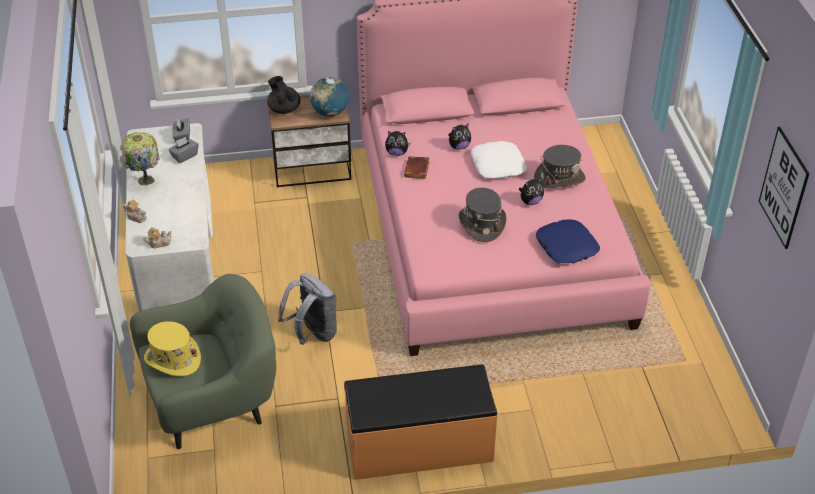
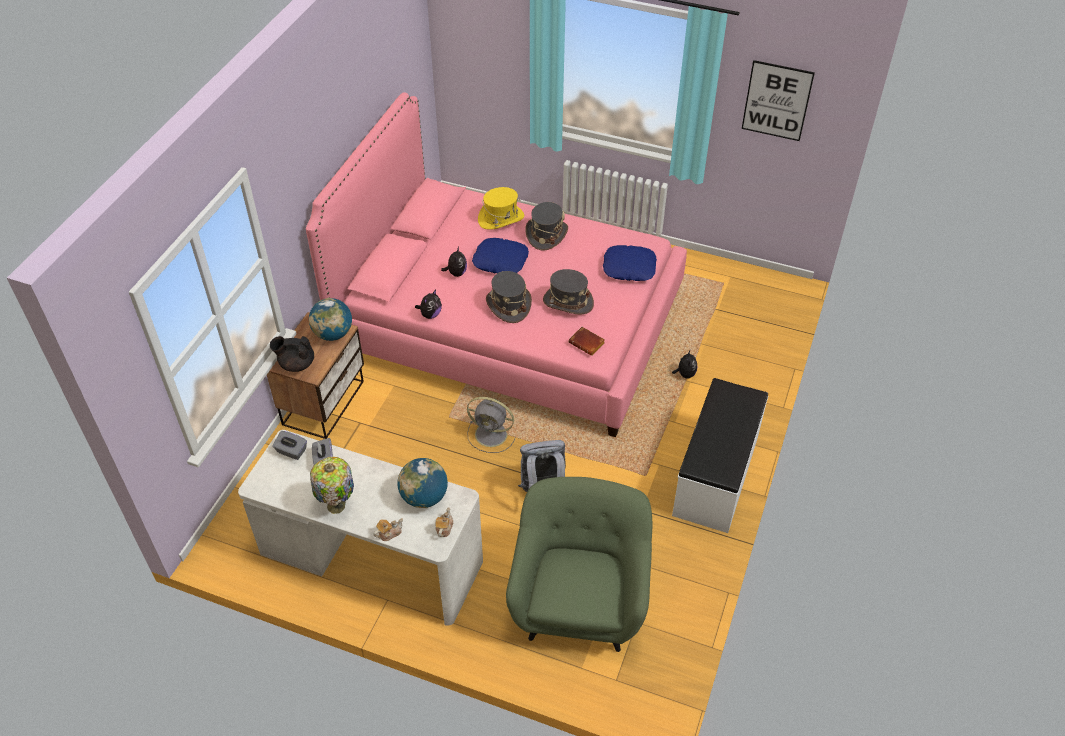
camera: 60 degrees left, 5 degrees up
(172, 359) = (570, 590): yellow hat -> yellow hat (501, 218)
(182, 220) = (424, 497): none -> globe
(353, 277) = (492, 434): none -> grey fan
(417, 170) = (466, 311): brown book -> brown book (588, 343)
(419, 447) = (717, 475): orange bench -> white bench
(446, 191) = (508, 305): none -> grey hat
(498, 165) = (500, 261): white pillow -> blue pillow
(530, 201) = (560, 263): plush toy -> plush toy (685, 374)

